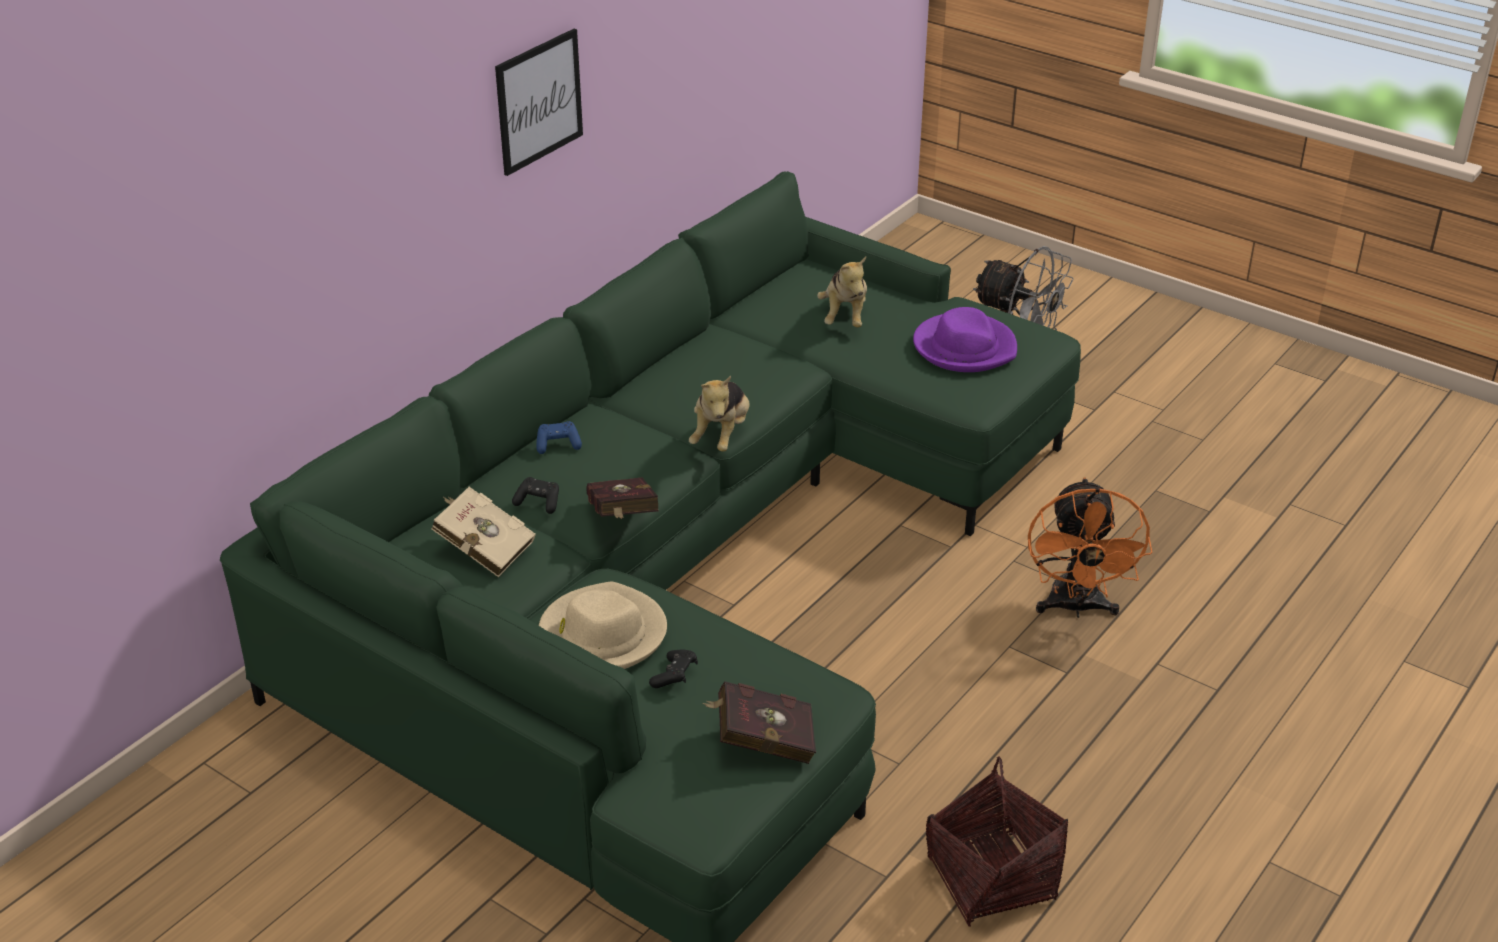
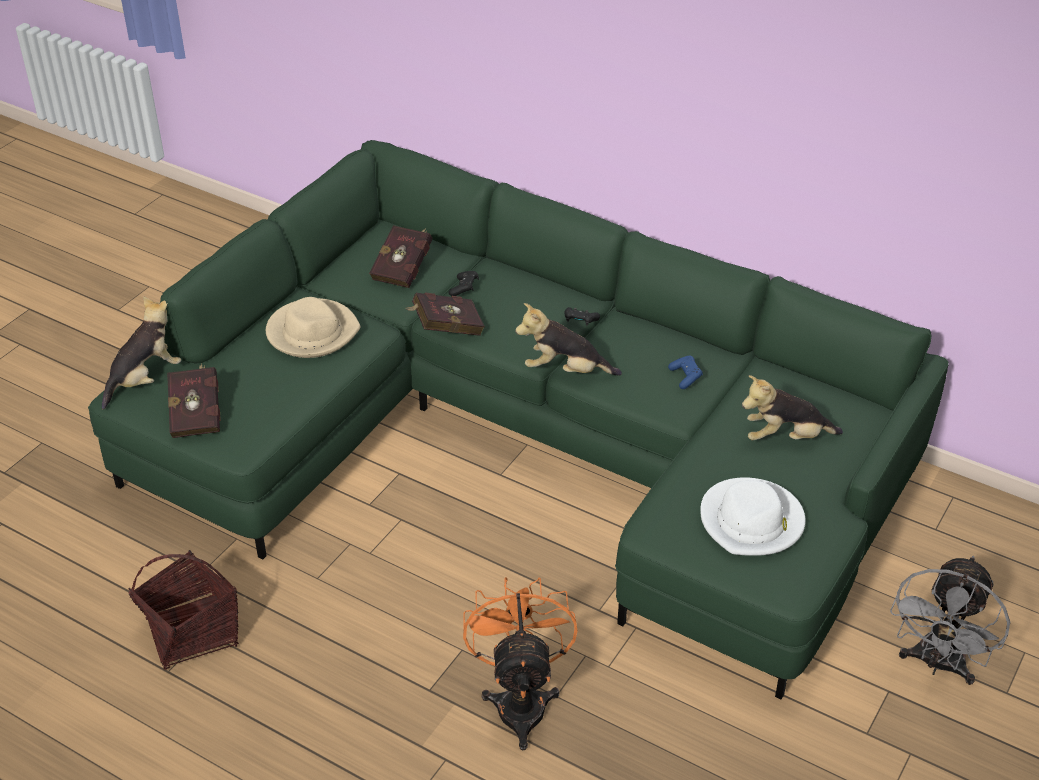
camera: 85 degrees right, 5 degrees up
(483, 548) = (404, 269): beige book -> red book
(539, 101) = (693, 75): picture -> none
(558, 445) = (535, 288): blue game controller -> blue game controller (685, 377)
(666, 808) = (145, 379): none -> plush toy
(675, 676) = (265, 368): black game controller -> black game controller (580, 322)
(964, 347) = (752, 521): purple hat -> white hat
(1076, 608) = (520, 701): orange fan -> orange fan turned 90 degrees clockwise

